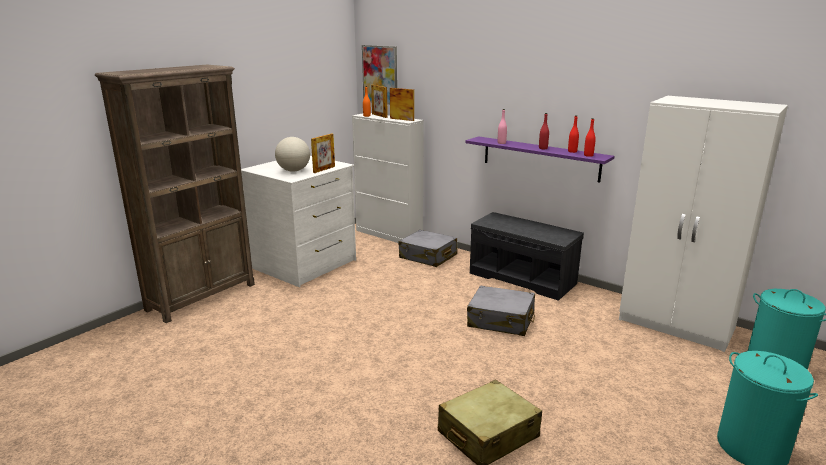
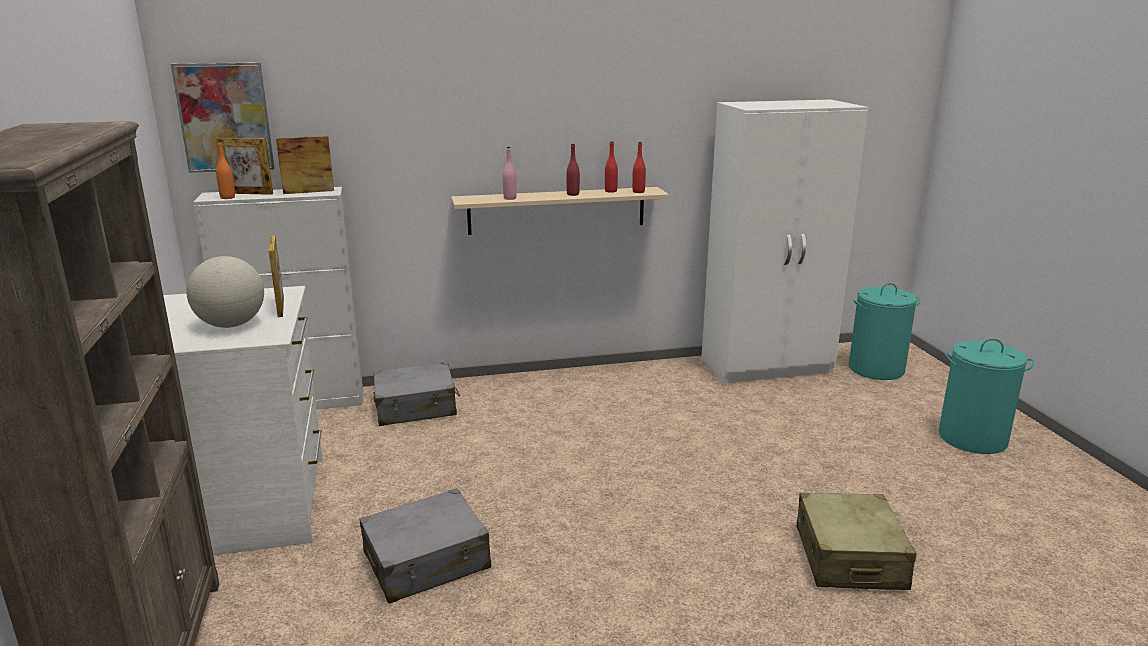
camera: 50 degrees left, 0 degrees up
(501, 320) = (641, 440): grey suitcase -> grey suitcase (427, 561)
(523, 278) = (572, 383): grey bench -> none
(540, 158) = (557, 210): purple shelf -> beige shelf

